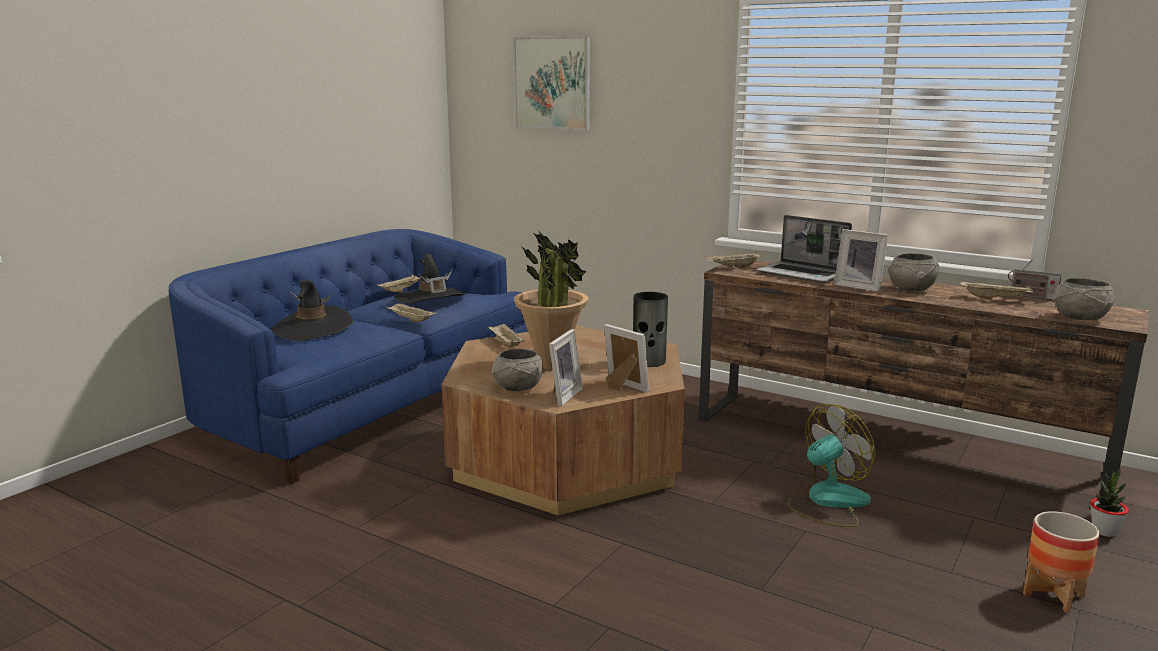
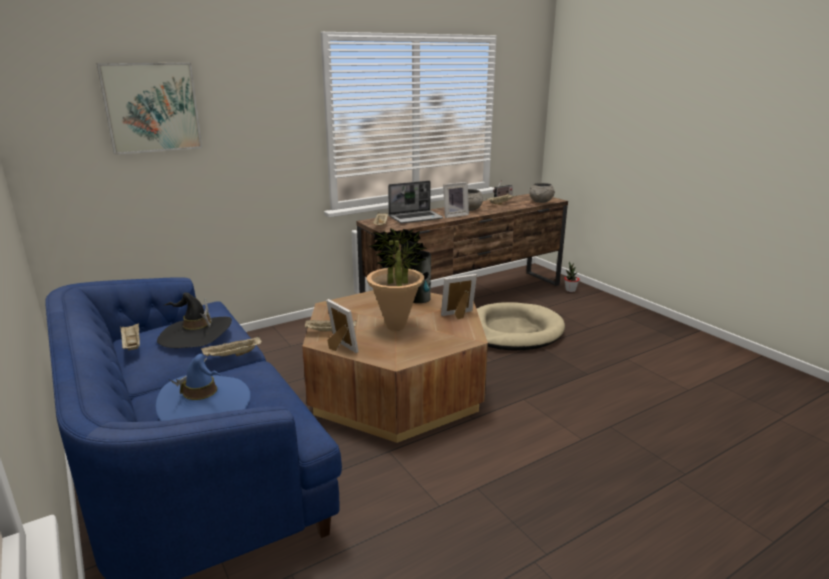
camera: 65 degrees left, 5 degrees up
(312, 328) = (204, 404): black hat -> blue hat
(517, 388) = (431, 345): grey bowl -> none
(561, 396) = (458, 335): picture frame -> picture frame (340, 348)
(827, 502) = (512, 331): fan -> beige dog bed
(1053, 595) = (614, 317): planter -> none

